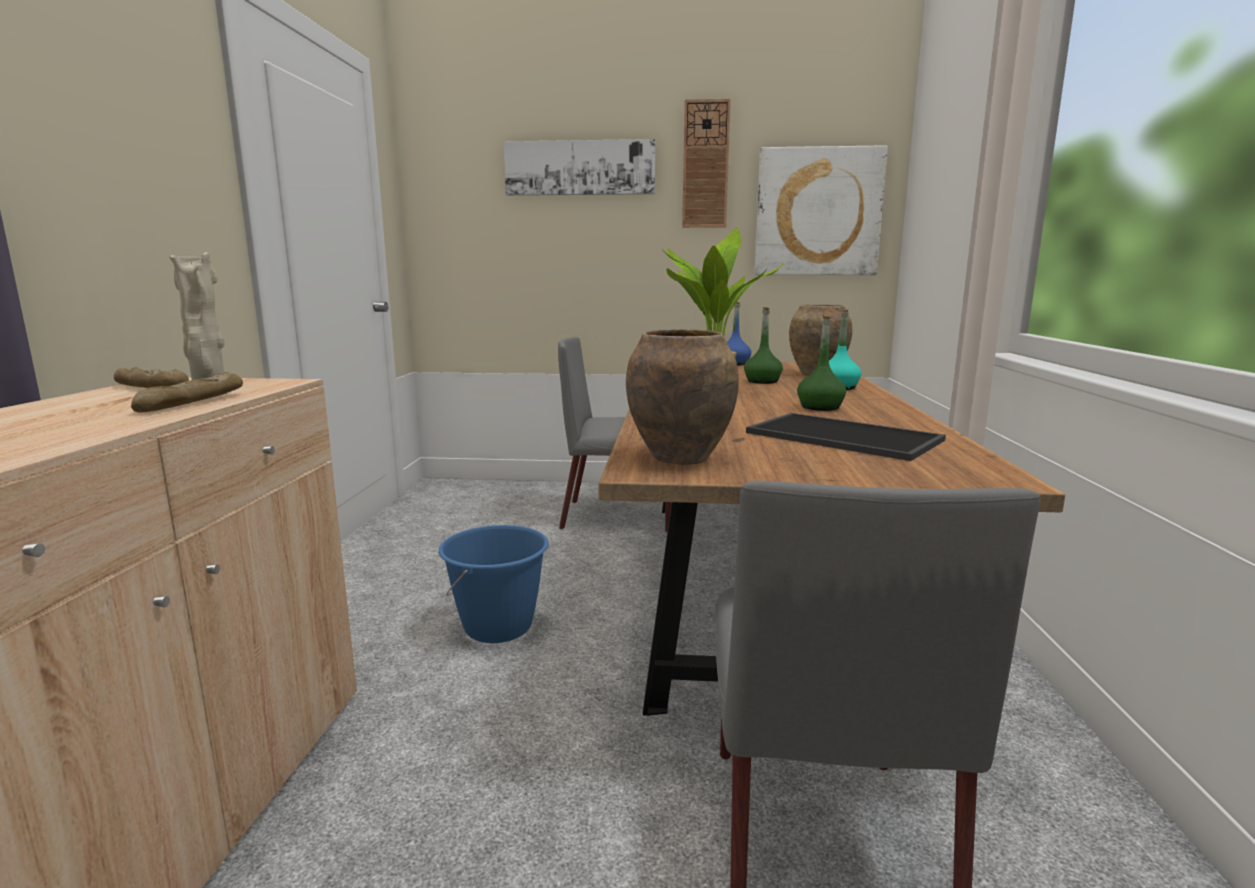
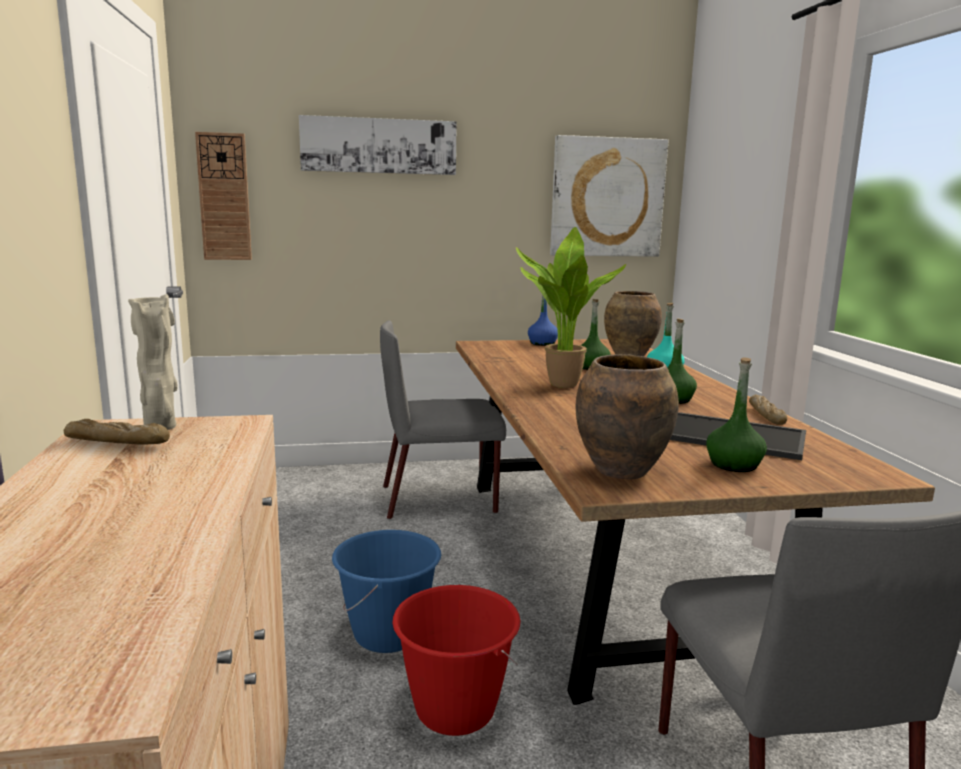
camera: 15 degrees left, 0 degrees up
(192, 403) = (209, 464): bread -> bread (766, 415)
(519, 702) = (454, 710): none -> red bucket
(705, 165) = (504, 148): wall clock -> wall clock (224, 197)
(819, 460) = (734, 465): none -> green bottle

